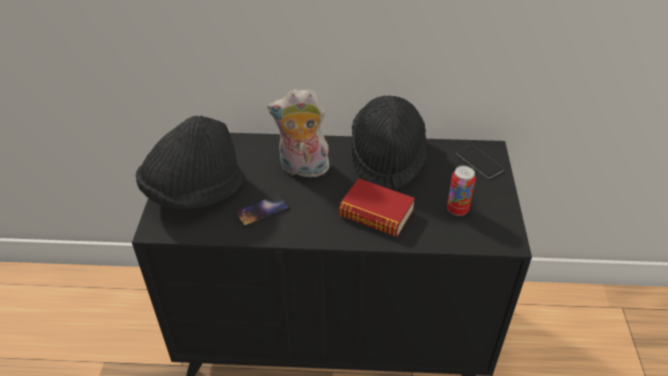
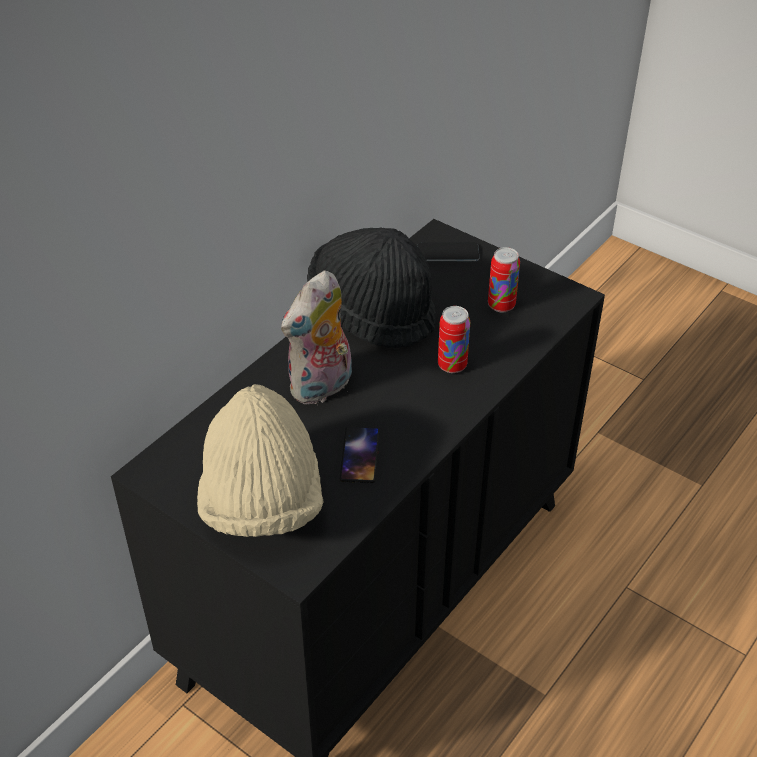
camera: 55 degrees left, 0 degrees up
(194, 191) = (262, 503): black hat -> beige hat
(376, 213) = (452, 365): book -> can

